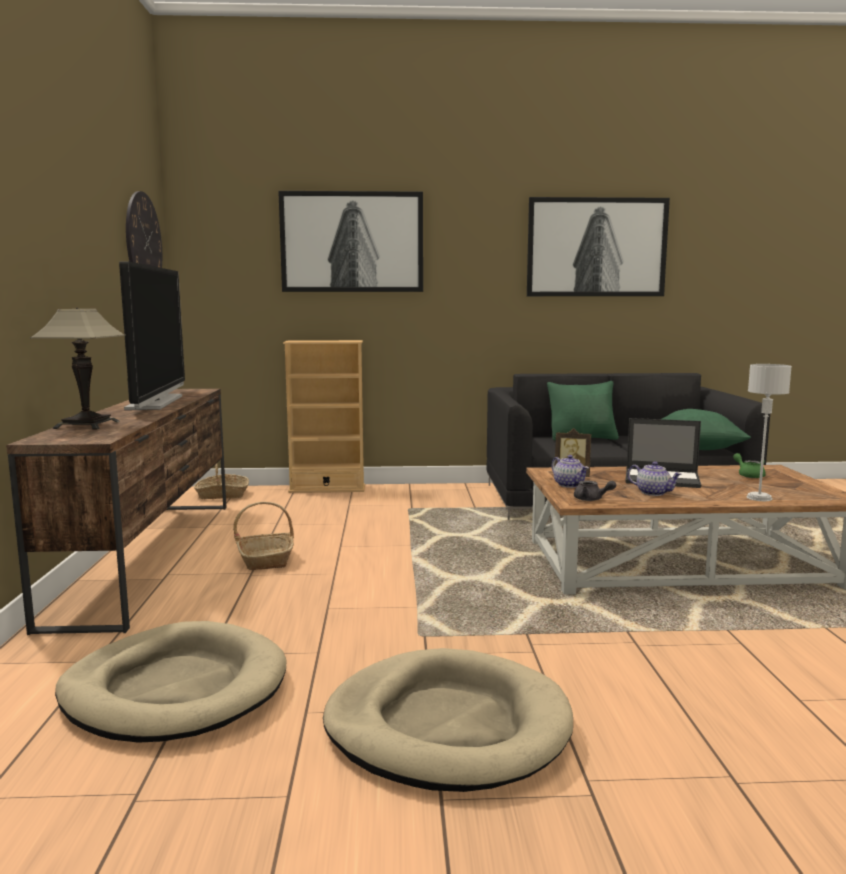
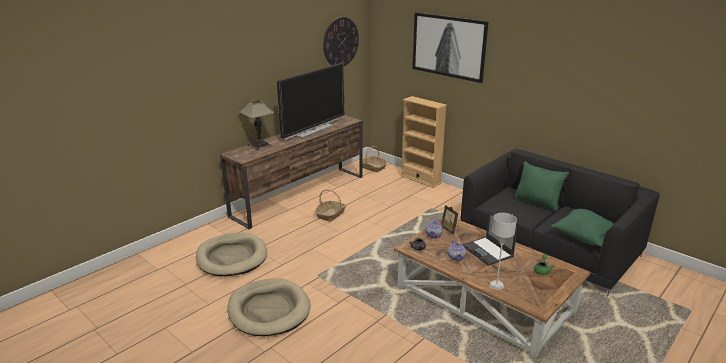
camera: 45 degrees right, 15 degrees up
(596, 247) = (595, 74): picture -> none

